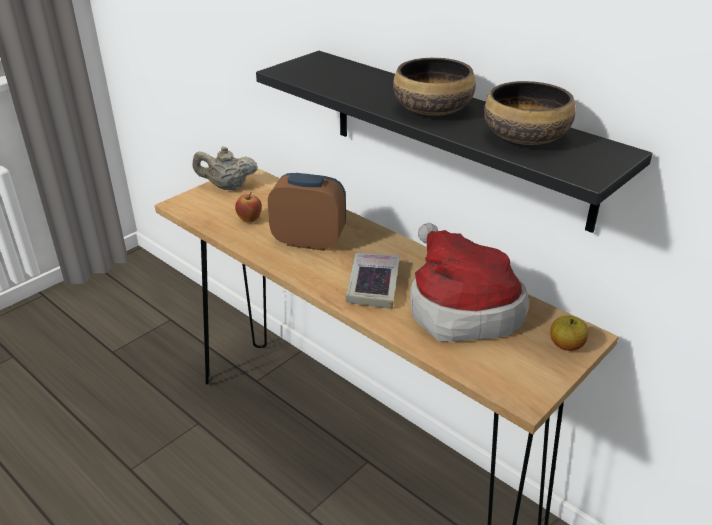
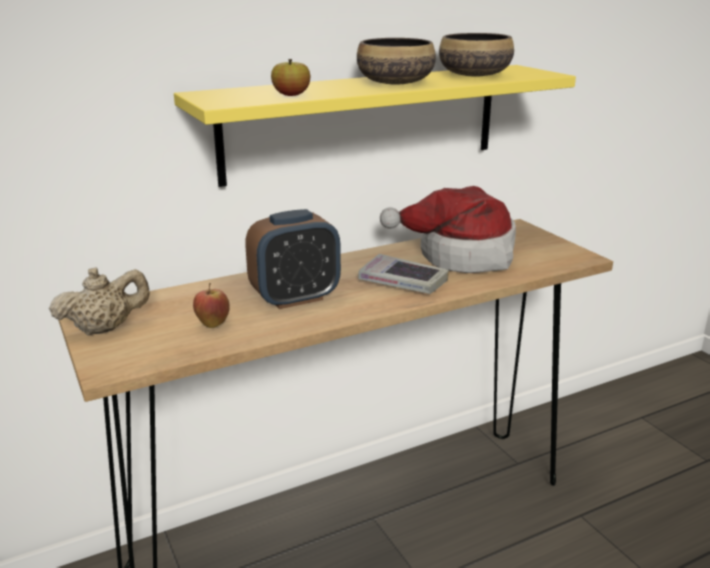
camera: 70 degrees left, 10 degrees down
(227, 187) = (105, 329): beige teapot -> beige teapot turned 135 degrees counterclockwise
(309, 241) = (295, 298): alarm clock -> alarm clock turned 150 degrees counterclockwise
(456, 136) = (364, 122): black shelf -> yellow shelf
(566, 345) = (526, 233): apple -> apple (291, 95)

